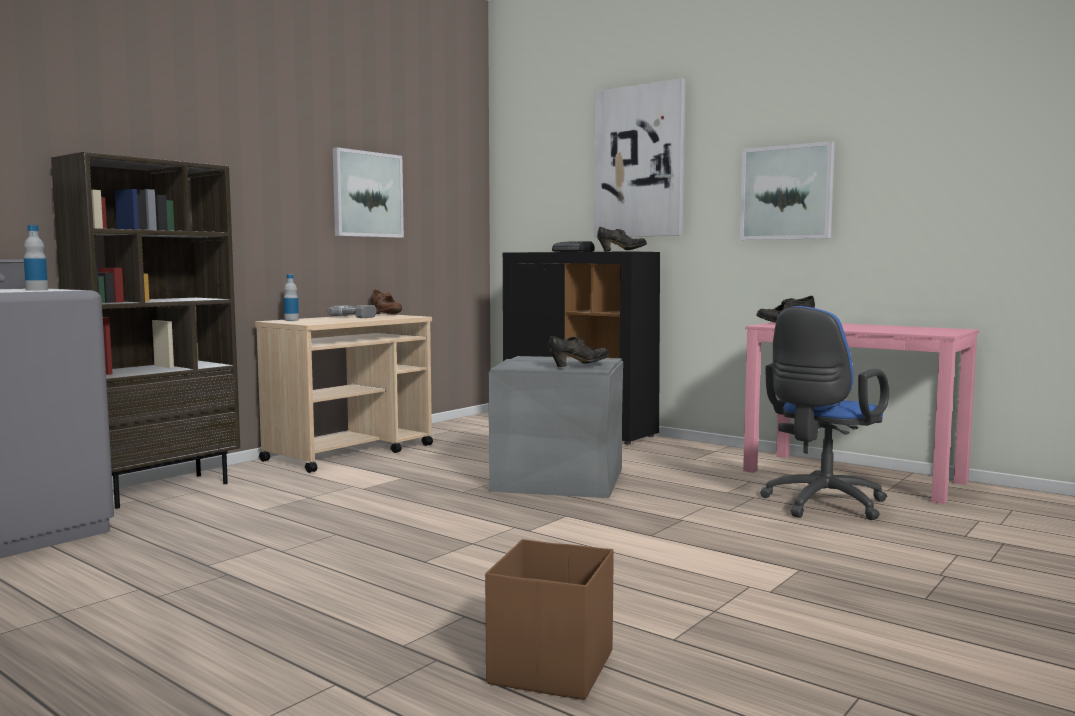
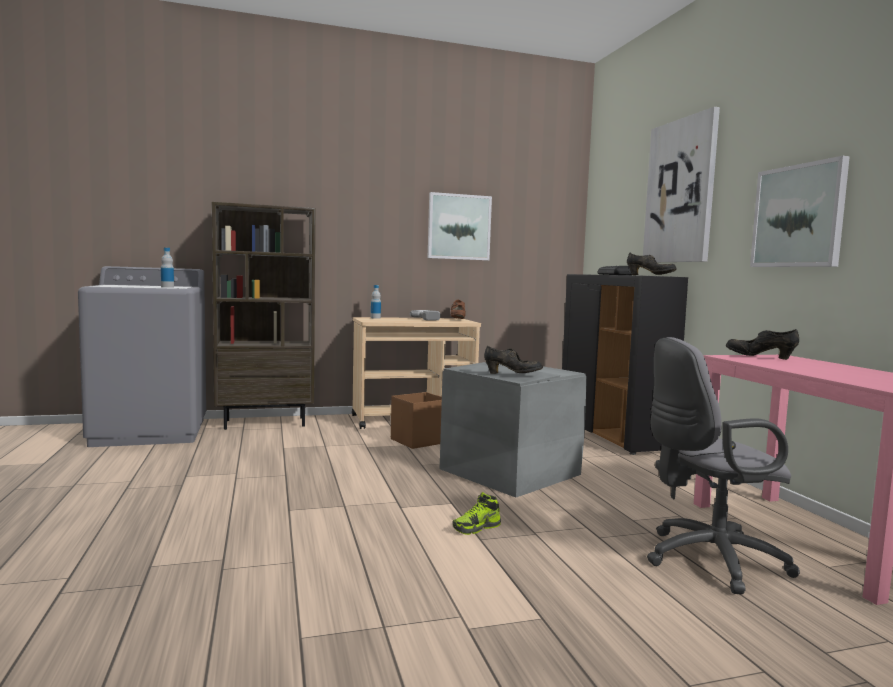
camera: 35 degrees right, 0 degrees up
(550, 668) = (178, 622): brown storage box -> brown storage box (418, 441)
(629, 528) = (476, 528): none -> shoe
(821, 505) = (706, 560): blue office chair -> grey office chair

